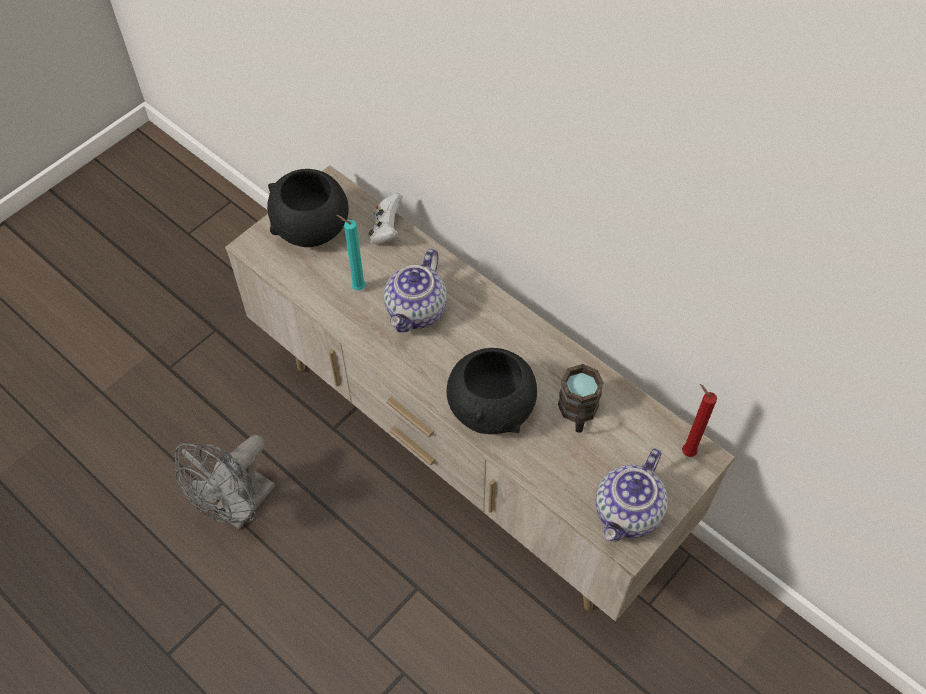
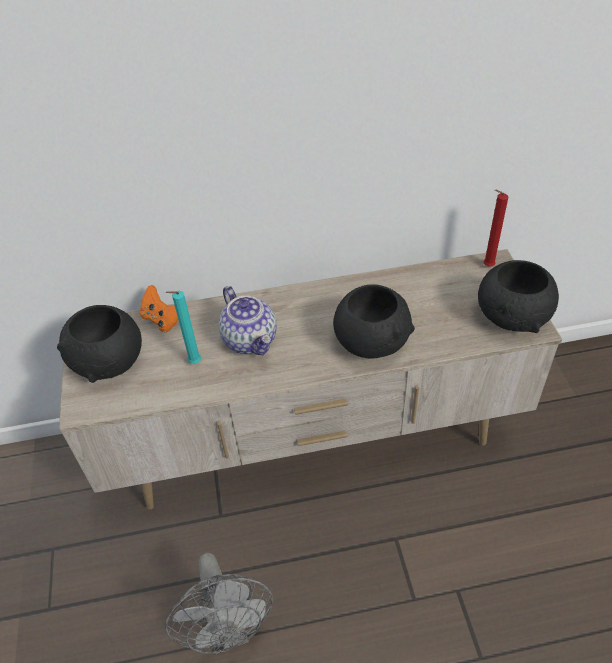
camera: 50 degrees left, 10 degrees down
(386, 230) = (162, 319): white game controller -> orange game controller
(578, 413) = (415, 300): brown mug -> none
(628, 513) = (512, 317): teapot -> black bowl

